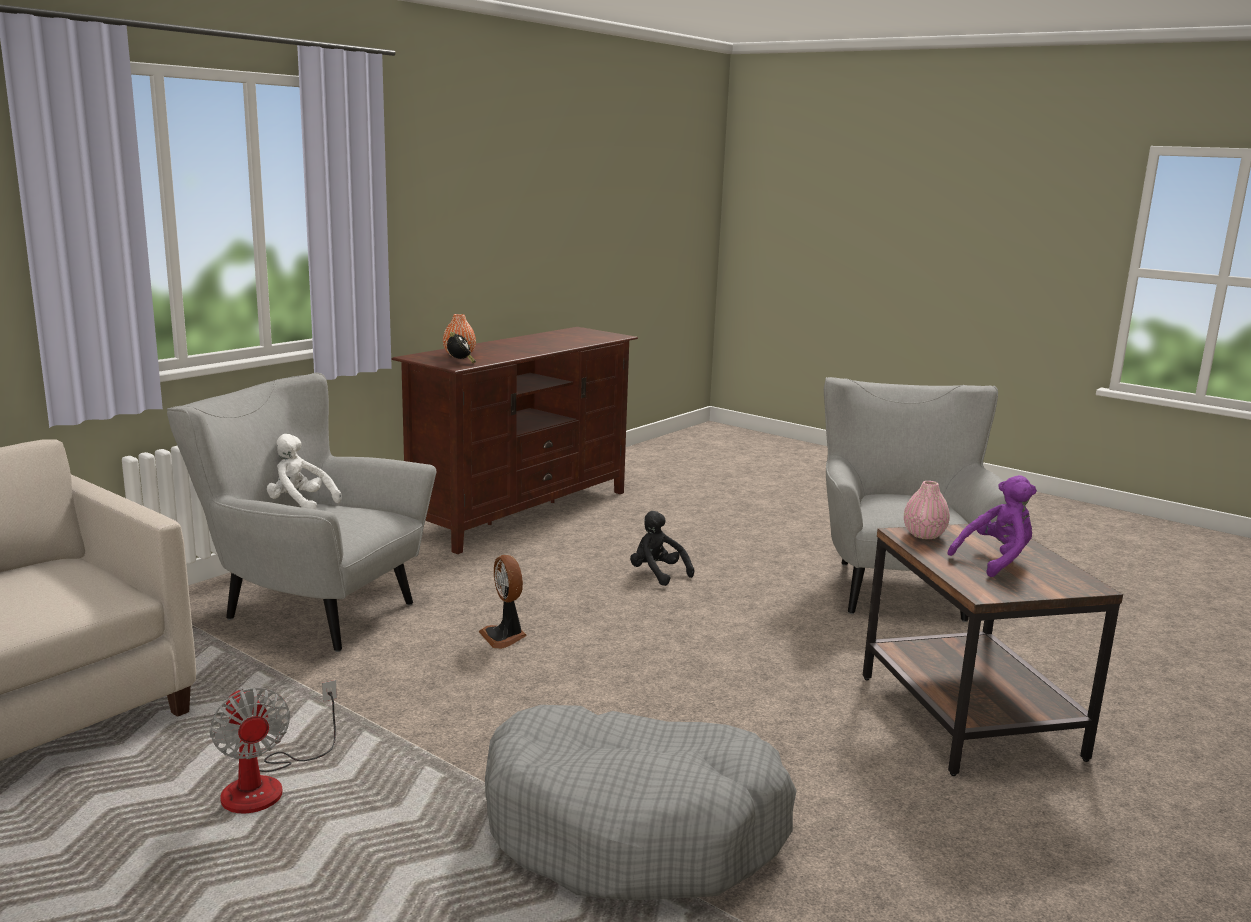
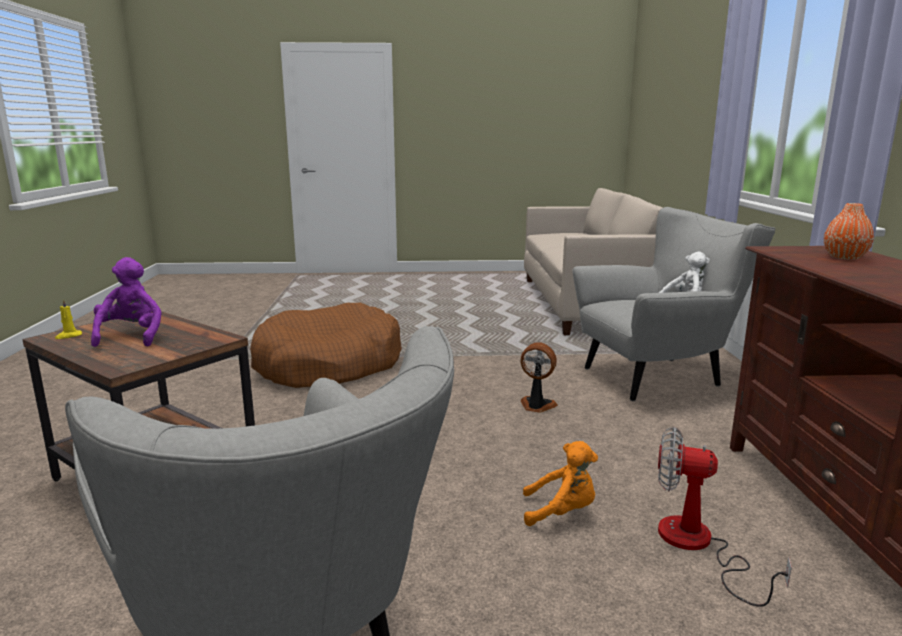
camera: 140 degrees right, 0 degrees up
(267, 784) = (482, 334): fan -> fan (697, 546)
(460, 363) = (790, 251): alarm clock -> none
(634, 828) = (328, 365): grey dog bed -> brown dog bed
(657, 574) = (561, 512): black plush toy -> orange plush toy
(924, 535) = (201, 341): pink vase -> none
(995, 561) = (131, 336): purple plush toy -> purple plush toy turned 150 degrees clockwise
(1068, 581) = (68, 336): none -> yellow candle

